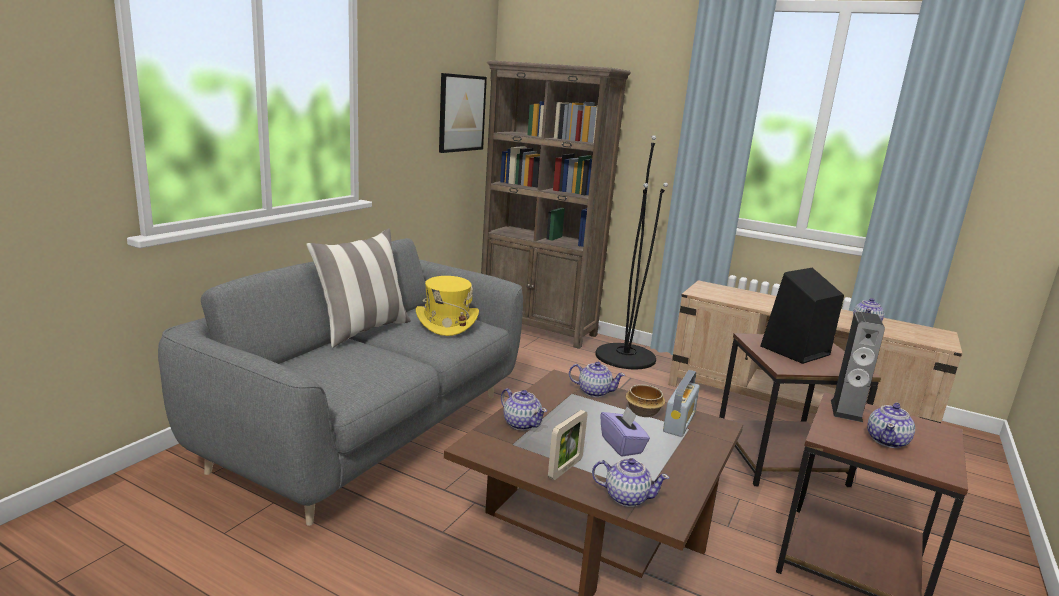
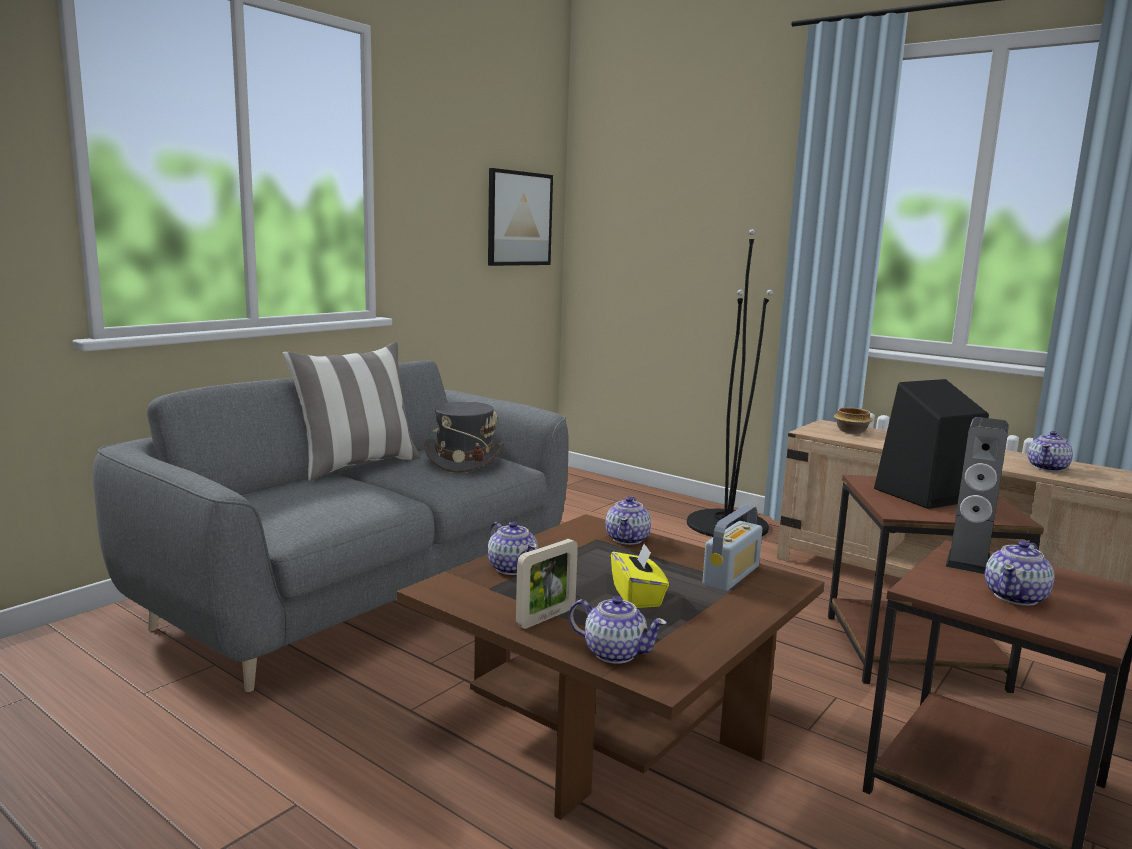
camera: 10 degrees right, 5 degrees down
(446, 323) = (464, 460): yellow hat -> grey hat
(537, 328) = (619, 491): brown bookcase -> none
(594, 392) = (628, 539): teapot -> teapot turned 75 degrees clockwise
(622, 445) = (637, 596): purple tissue box -> yellow tissue box
(644, 412) = (686, 562): bowl -> bowl (852, 431)

